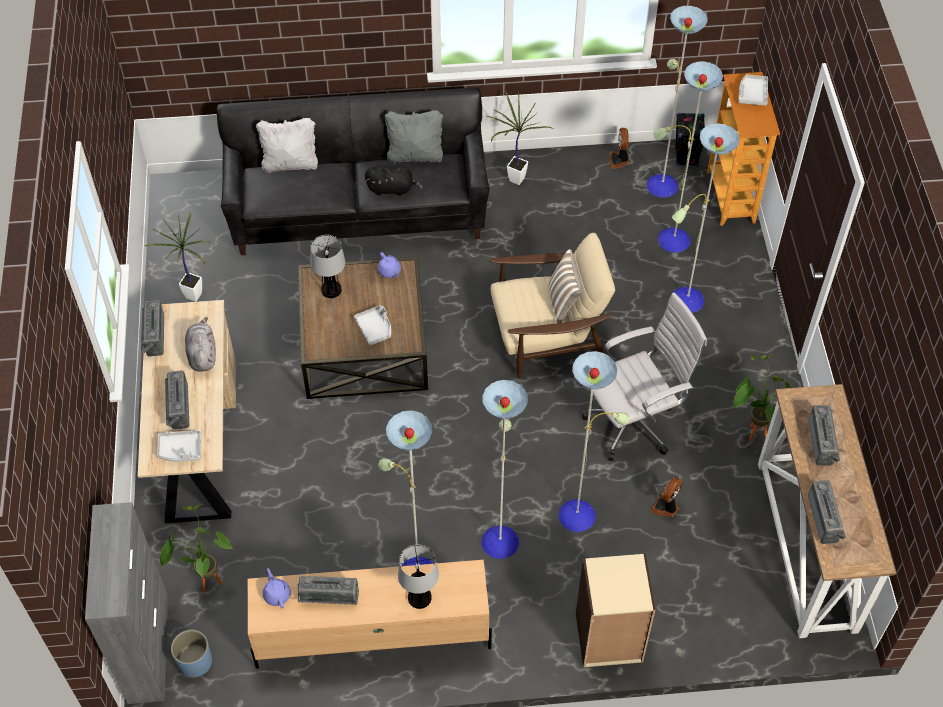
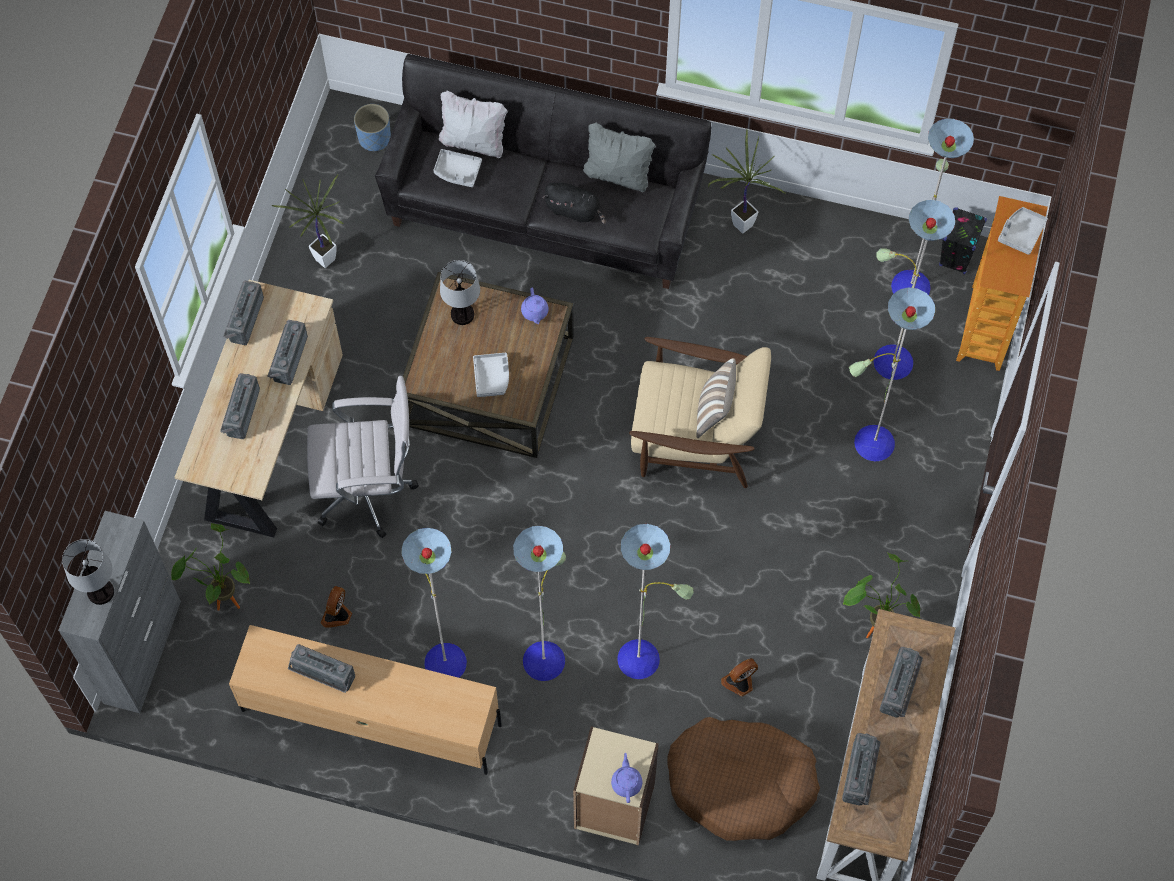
camera: 20 degrees right, 10 degrees up
(180, 450) = (227, 462): grey tray -> grey tray (457, 172)
(195, 662) = (184, 683): blue planter -> blue planter (374, 138)
(202, 354) = (287, 358): grey plush toy -> radio
(277, 594) = (272, 652): purple teapot -> purple teapot (626, 782)
(420, 598) = (414, 706): table lamp -> table lamp (101, 592)
(619, 160) = (874, 237): fan -> fan (337, 615)
(634, 423) = (748, 573): white office chair -> white office chair (369, 491)
(703, 584) = (741, 783): none -> brown dog bed

